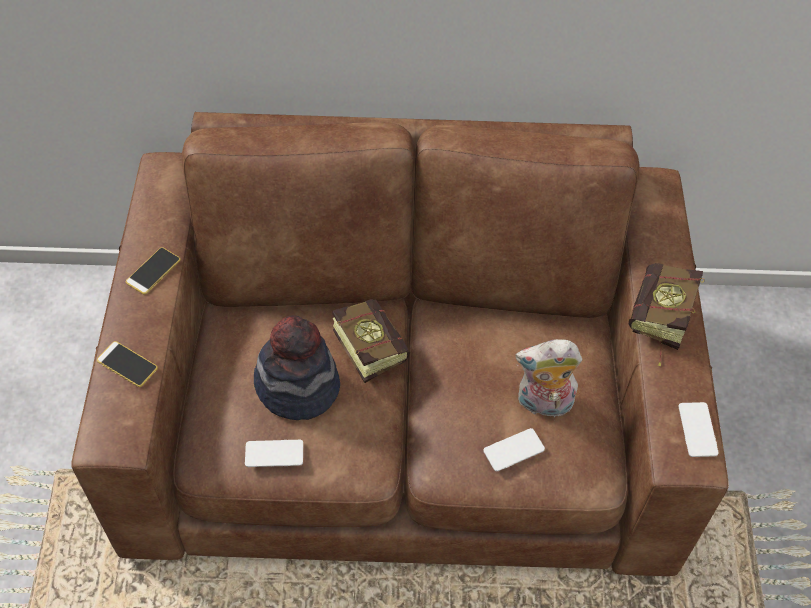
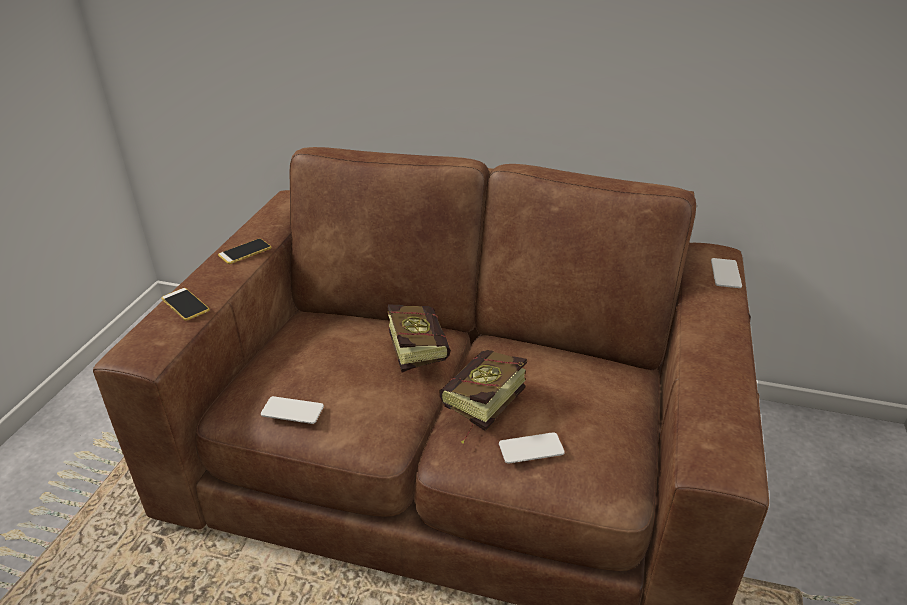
camera: 15 degrees right, 20 degrees down
(297, 386) = (338, 364): hat -> none
(543, 404) = (573, 418): plush toy -> none
(657, 325) = (702, 349): book -> book (478, 409)
(697, 430) = (735, 441): phone -> phone (725, 274)

